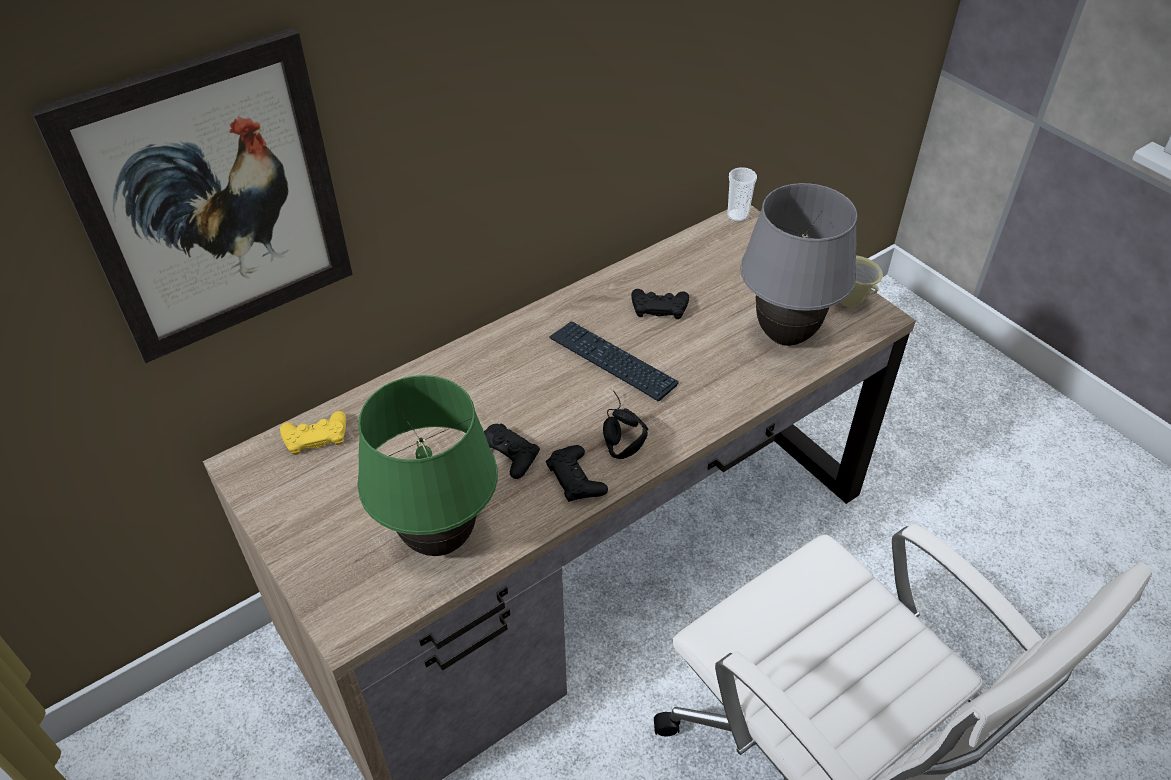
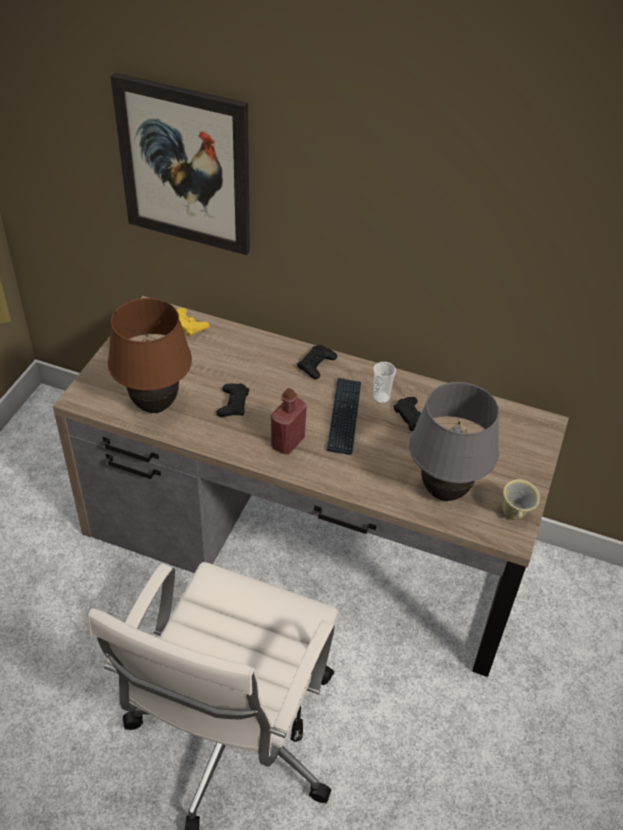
camera: 55 degrees right, 0 degrees up
(439, 540) = (154, 405): green table lamp -> brown table lamp
(576, 478) = (238, 440): black game controller -> black game controller (316, 365)
(615, 431) = (287, 442): black headphones -> red bottle
(737, 215) = (547, 419): cup -> cup (381, 398)

